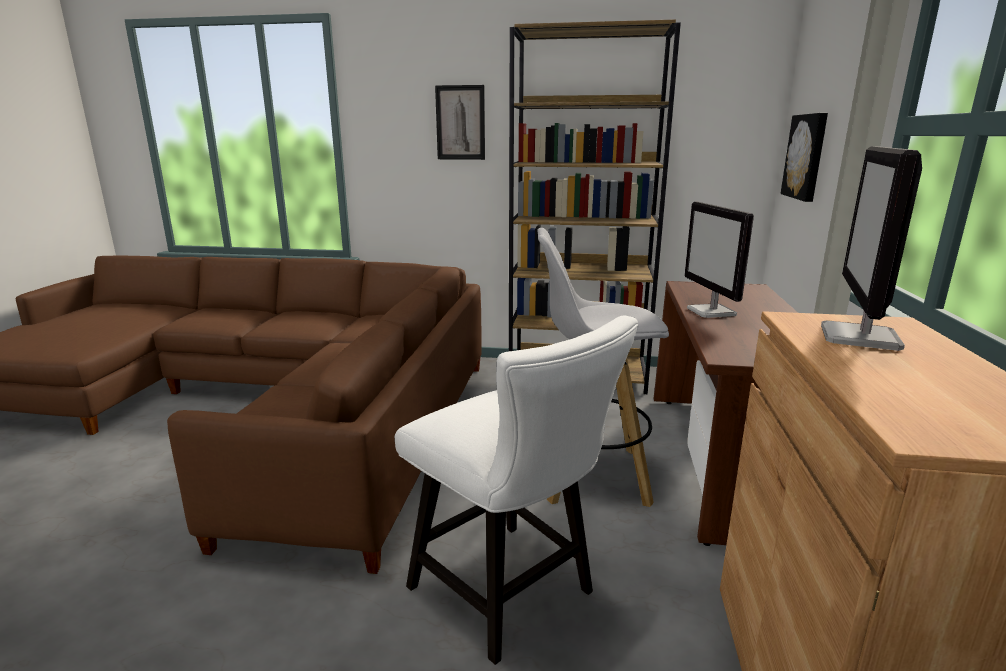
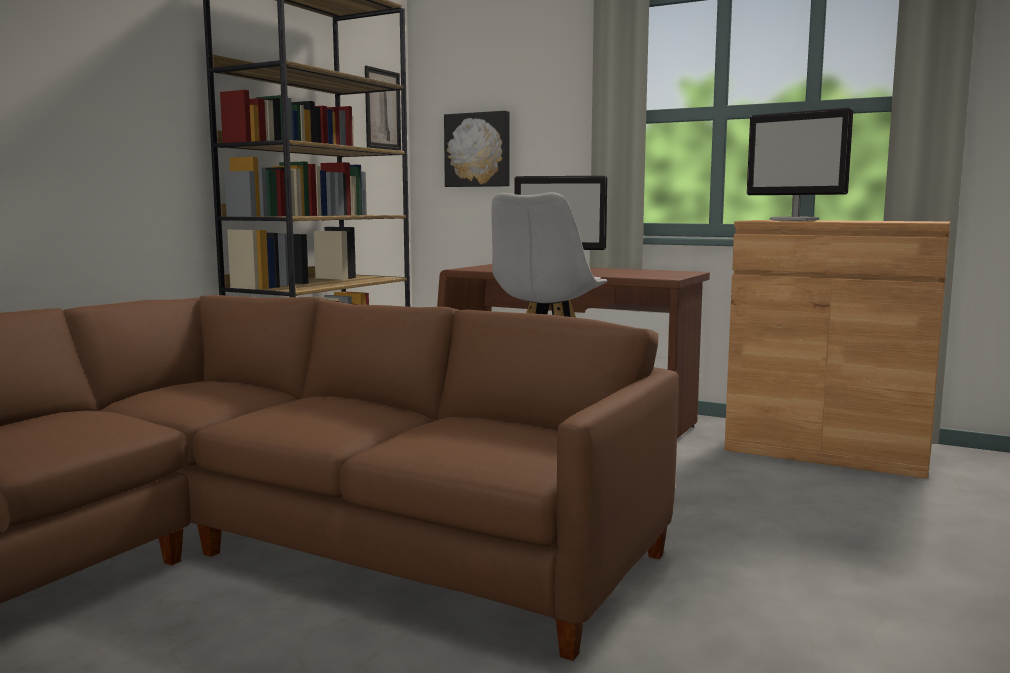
camera: 70 degrees left, 10 degrees down
(460, 123) = (126, 79): picture -> picture (382, 109)
(510, 595) = (713, 506): white chair -> none

